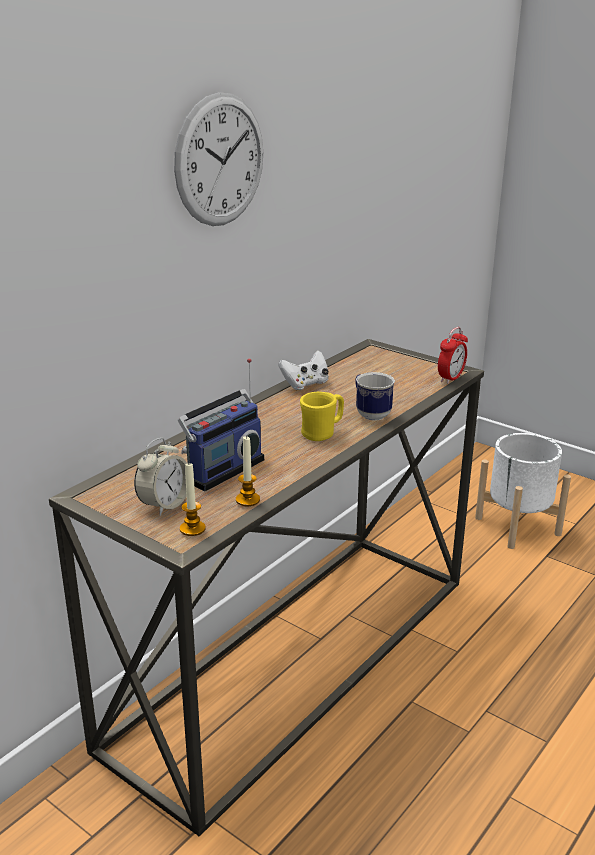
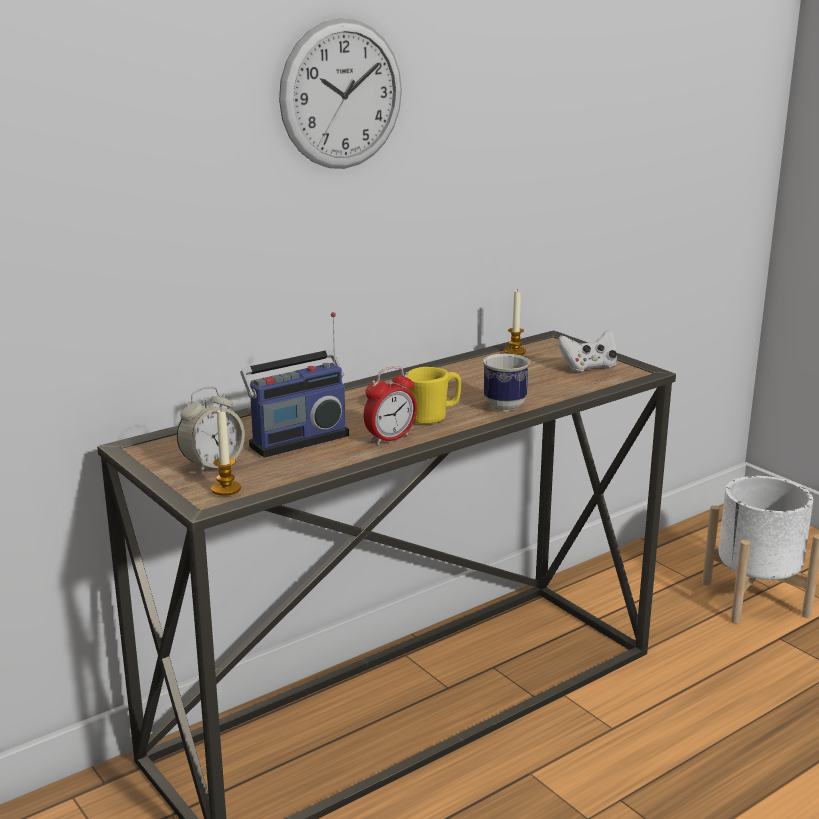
camera: 15 degrees right, 5 degrees down
(247, 500) = (303, 470): candle -> candle (515, 351)
(305, 384) = (446, 368): white game controller -> white game controller (588, 368)
(450, 378) = (626, 378): alarm clock -> alarm clock (390, 438)

